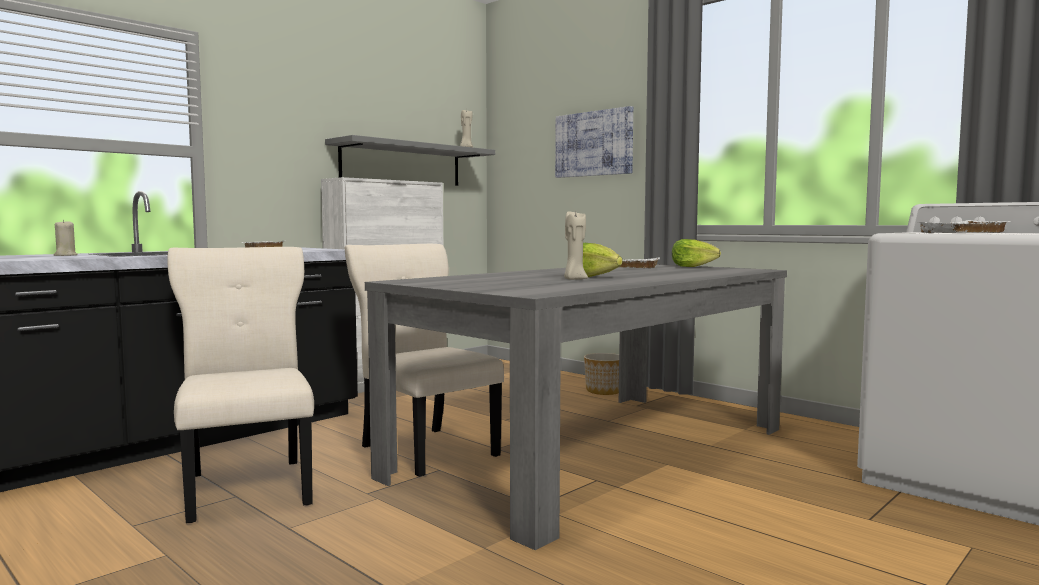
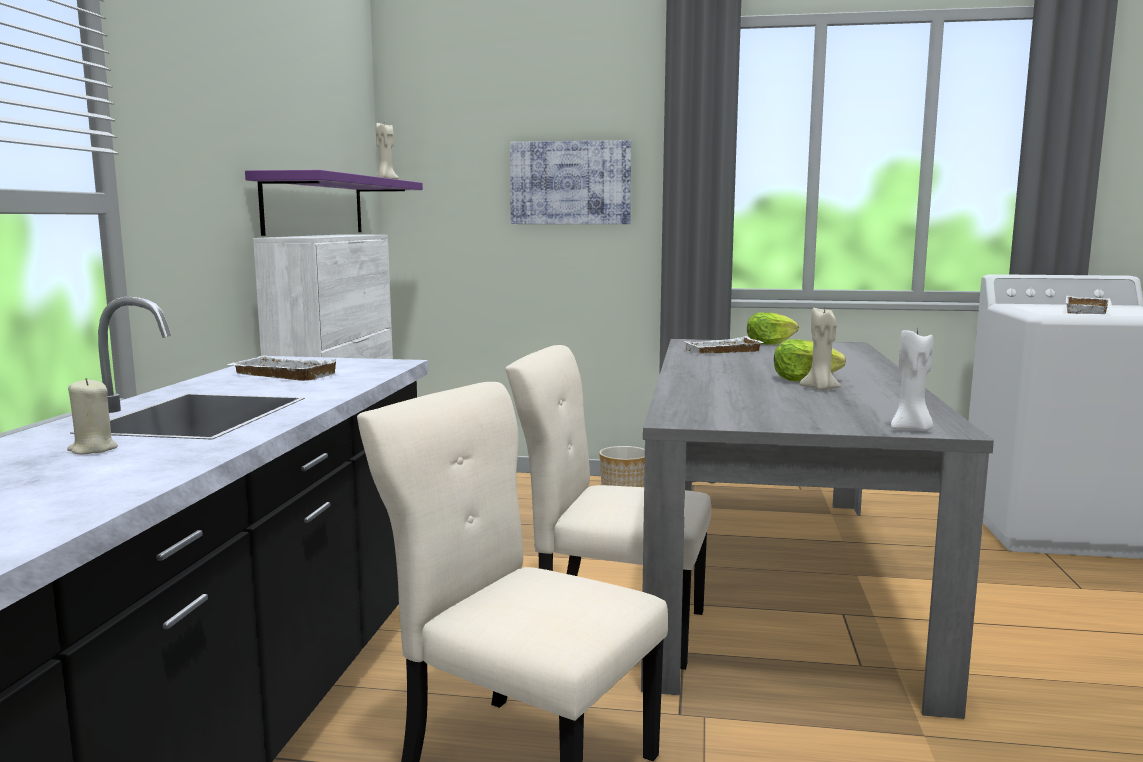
camera: 35 degrees left, 5 degrees up
(402, 164) = (315, 205): grey shelf -> purple shelf
(509, 292) = (911, 430): none -> white candle

